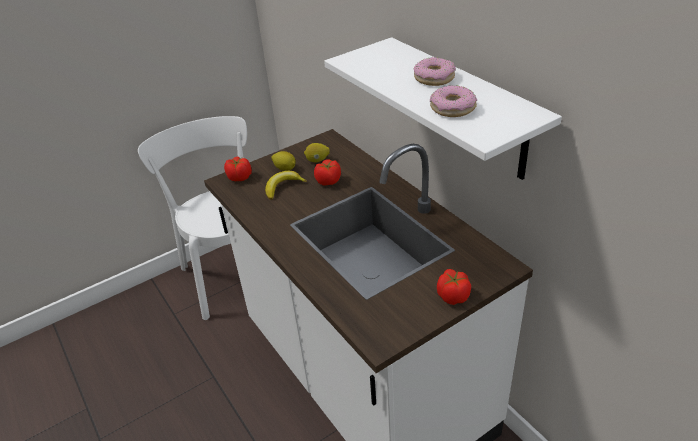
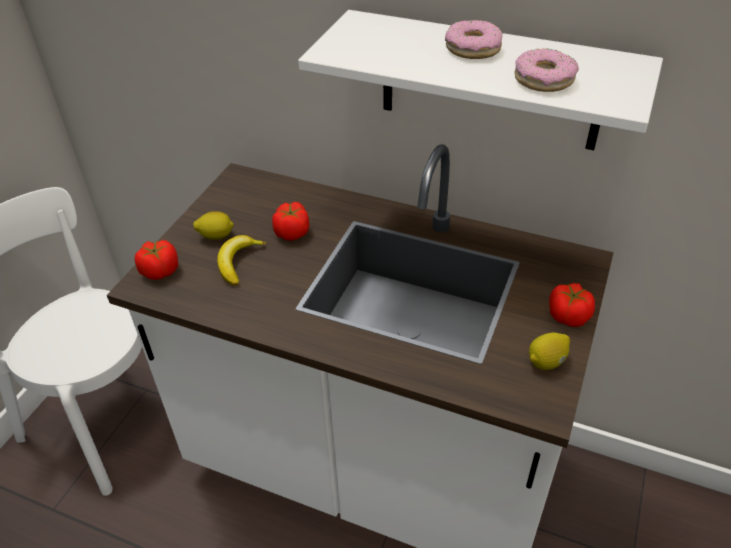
camera: 35 degrees left, 5 degrees up
(317, 160) = (251, 210): lemon -> lemon (547, 362)

